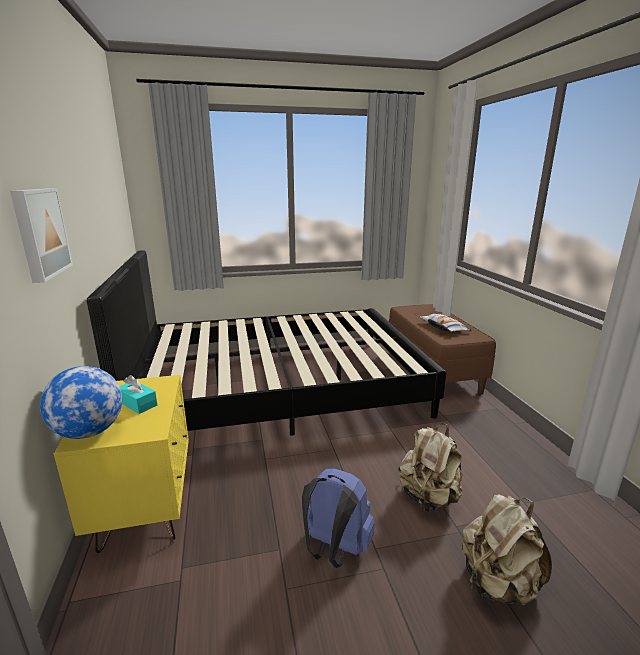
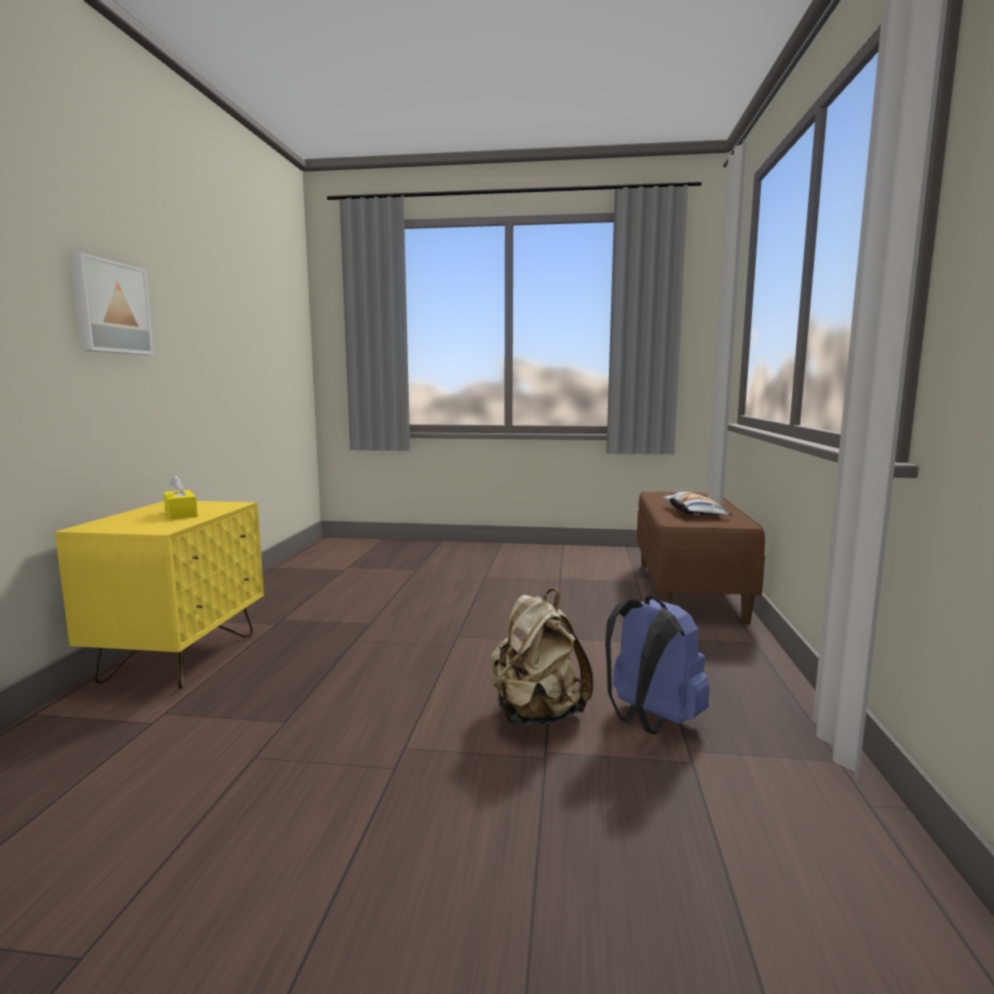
camera: 20 degrees right, 10 degrees down
(89, 432) = (106, 524): globe -> none
(137, 403) = (181, 514): turquoise tissue box -> yellow tissue box
(278, 387) = (442, 580): black bed -> none
(335, 549) = (351, 737): blue backpack -> blue backpack (650, 721)
(497, 583) = (545, 822): beige backpack -> none

